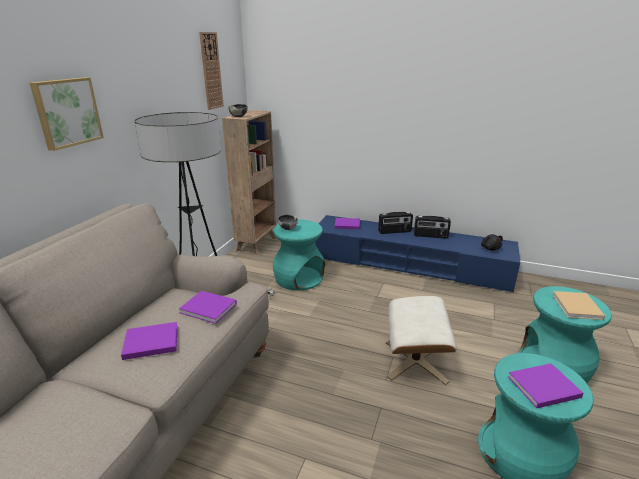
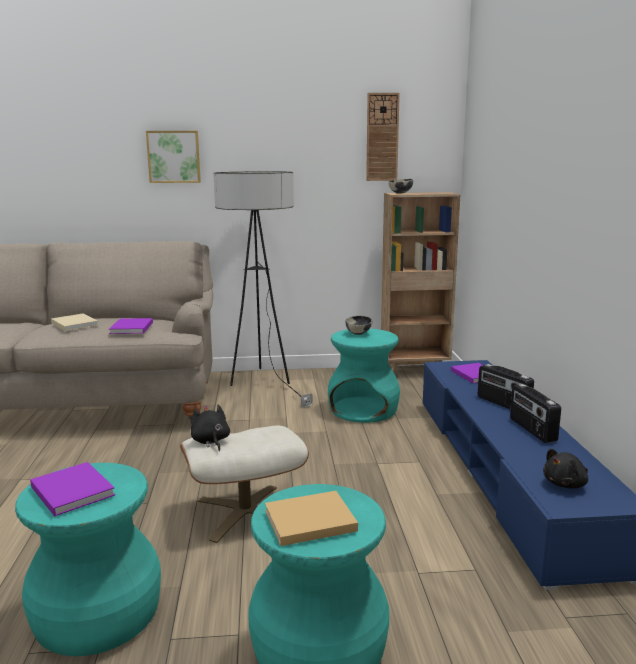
camera: 65 degrees right, 10 degrees down
(149, 342) = (74, 324): purple book -> beige book
(423, 328) = (210, 441): none -> black plush toy

